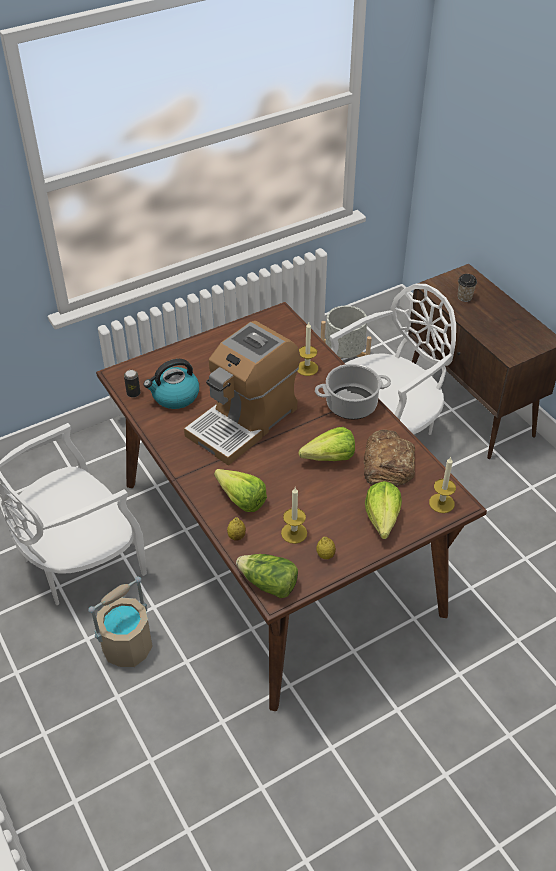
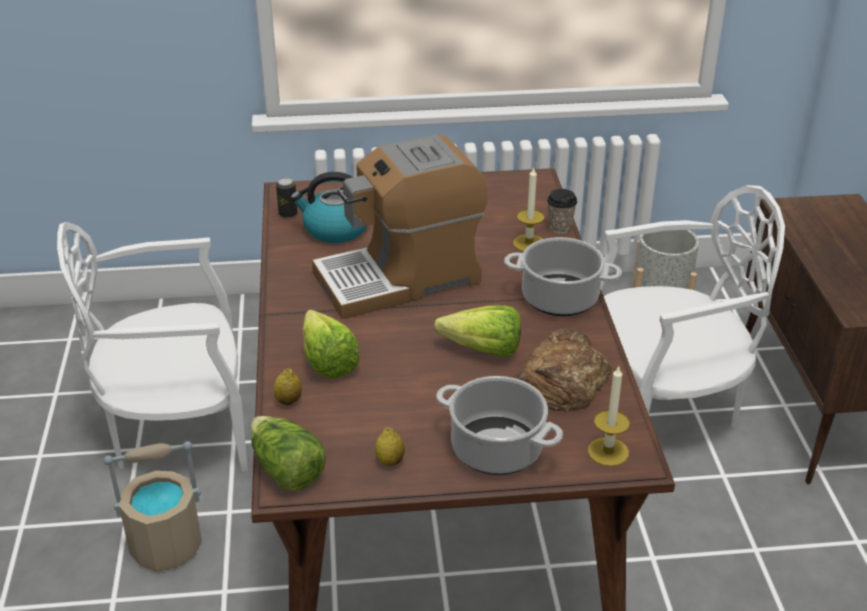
camera: 25 degrees right, 10 degrees down
(294, 533) = (367, 421): candle -> none
(381, 524) = (498, 449): lettuce -> cooking pot
(464, 297) = (827, 229): cup -> cup (560, 228)

